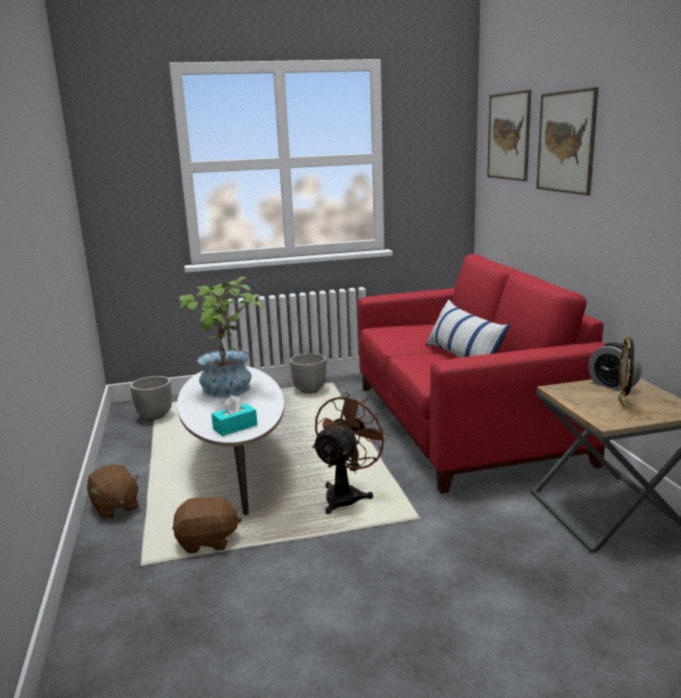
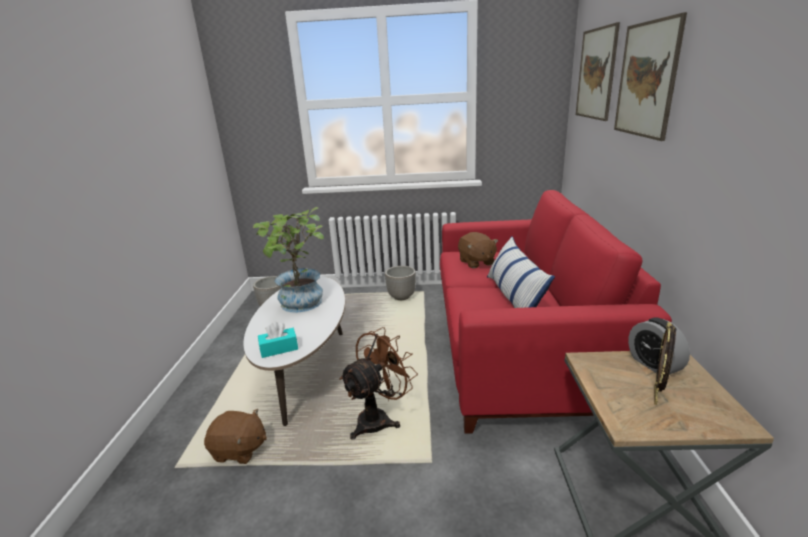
camera: 15 degrees right, 5 degrees up
(115, 507) = (194, 397): brown plush toy -> brown plush toy (476, 262)

